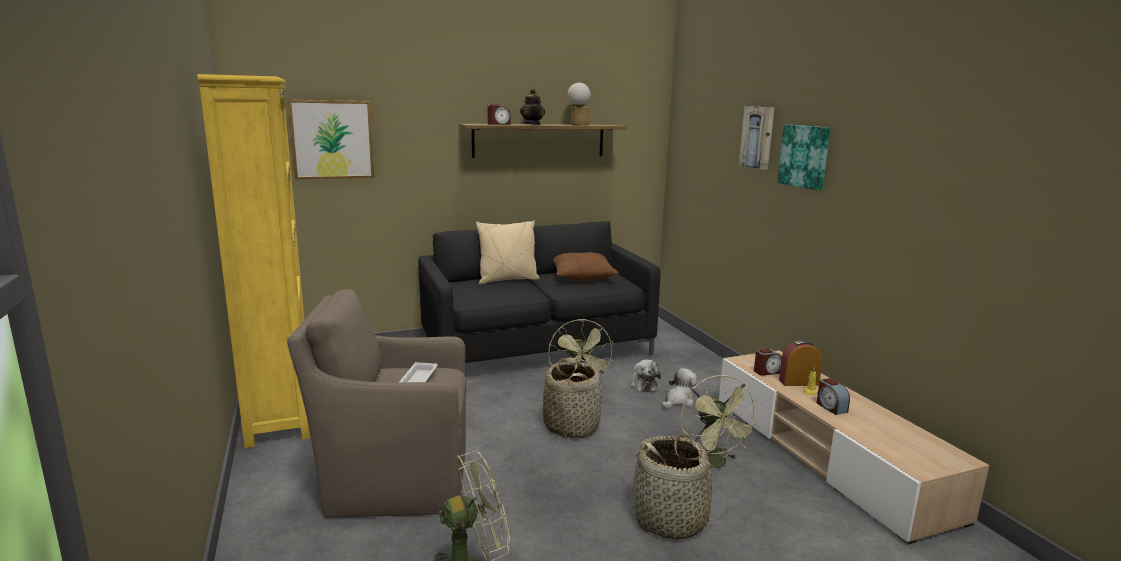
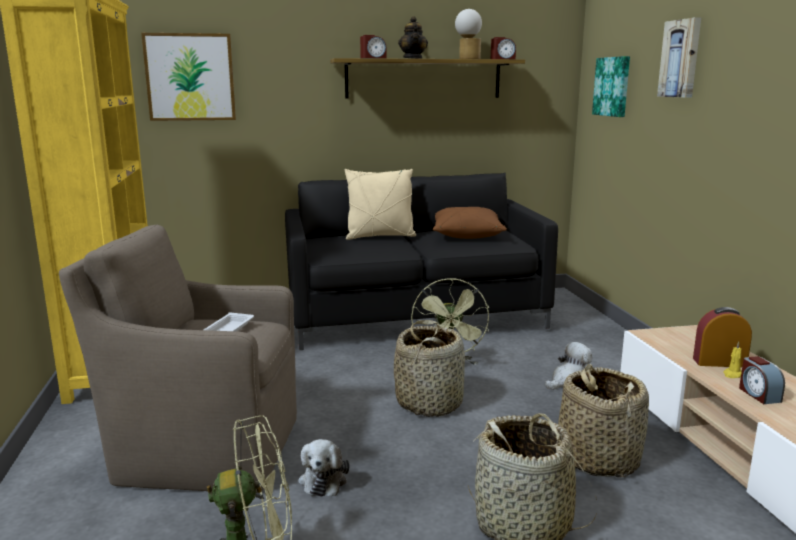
camera: 10 degrees right, 0 degrees up
(642, 385) = (528, 361): plush toy -> plush toy (323, 479)
(714, 463) = (597, 458): green fan -> basket
(767, 371) = (679, 348): alarm clock -> alarm clock (502, 59)
(805, 156) = (738, 74): picture -> picture (613, 86)

